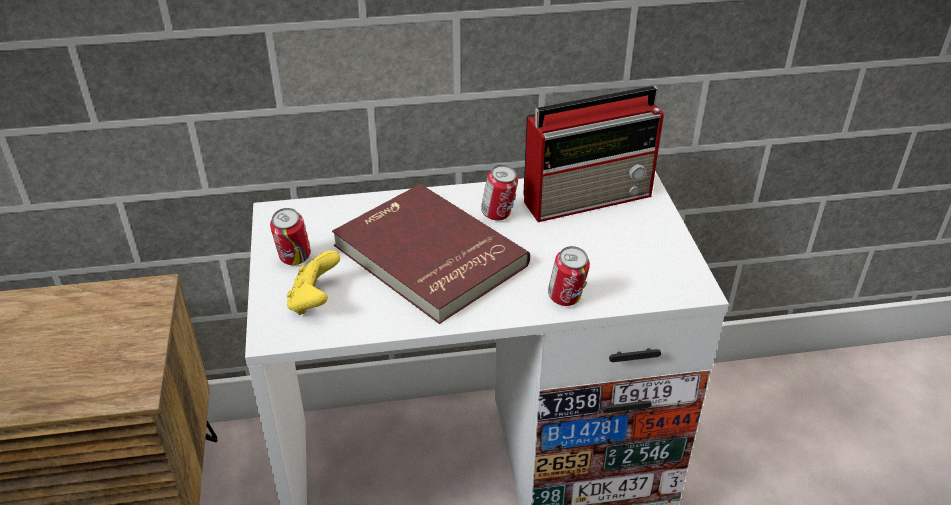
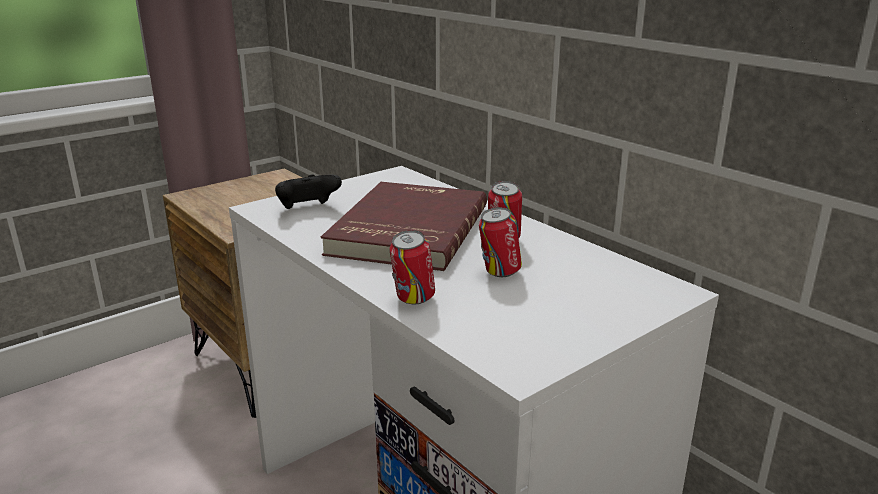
camera: 60 degrees right, 15 degrees down
(294, 260) = (349, 192): can -> can (499, 273)
(314, 301) = (308, 209): yellow game controller -> black game controller
(589, 197) = (599, 273): radio -> none

